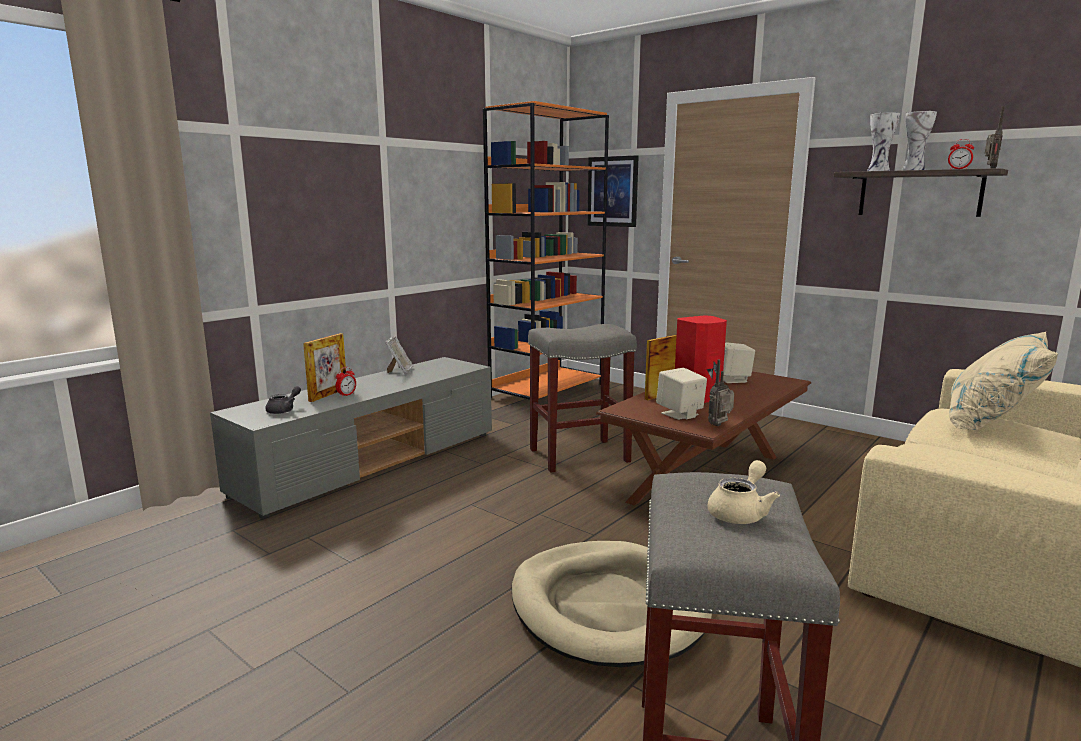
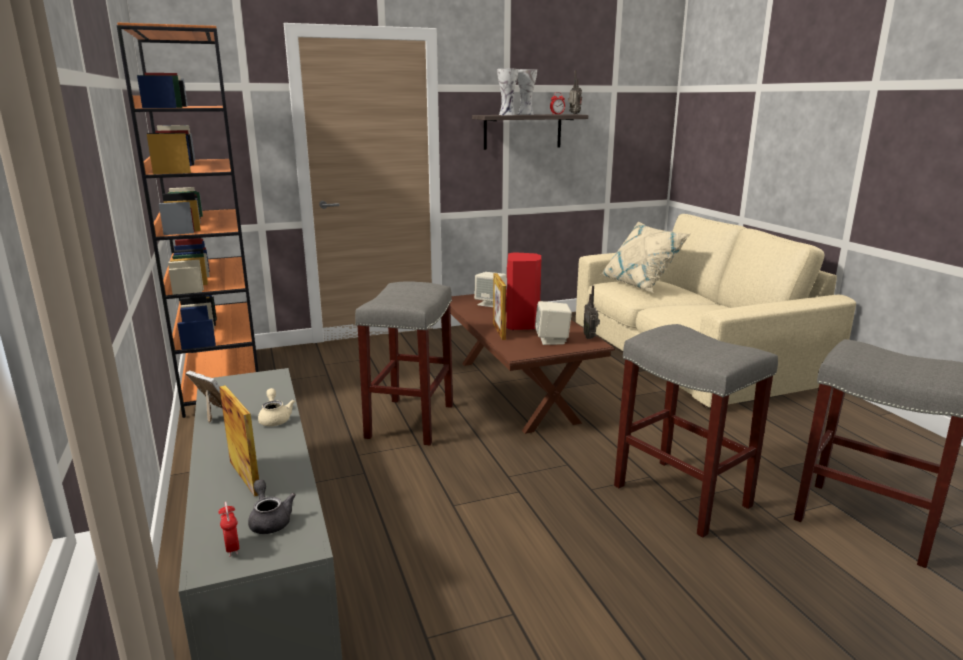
camera: 60 degrees left, 5 degrees up
(346, 395) = (267, 465): alarm clock -> alarm clock (232, 548)
(607, 607) = (679, 495): beige dog bed -> grey stool
(612, 191) = (224, 133): picture -> none
(741, 512) = (900, 358): beige teapot -> beige teapot (275, 418)

